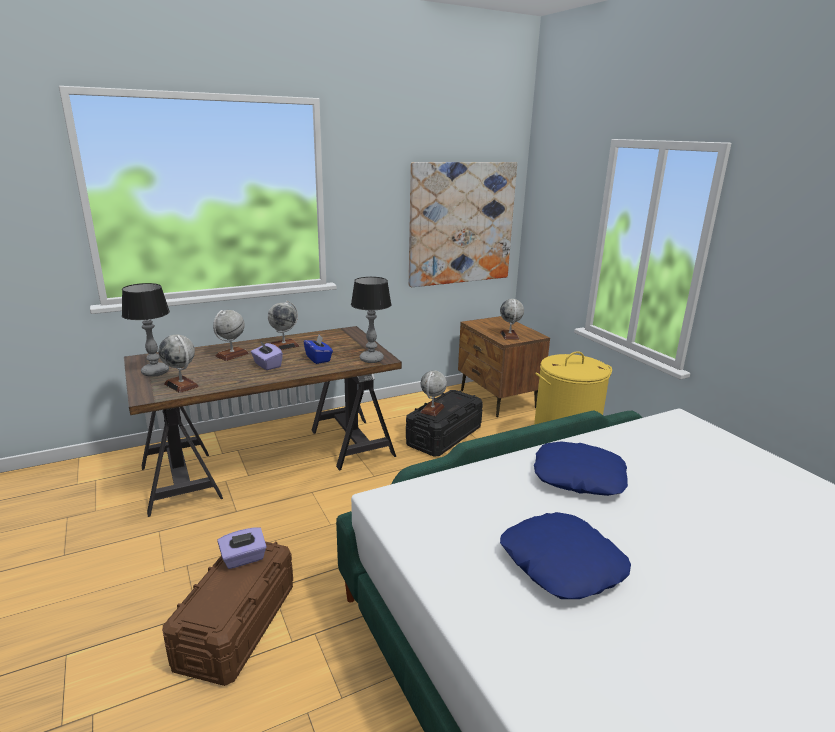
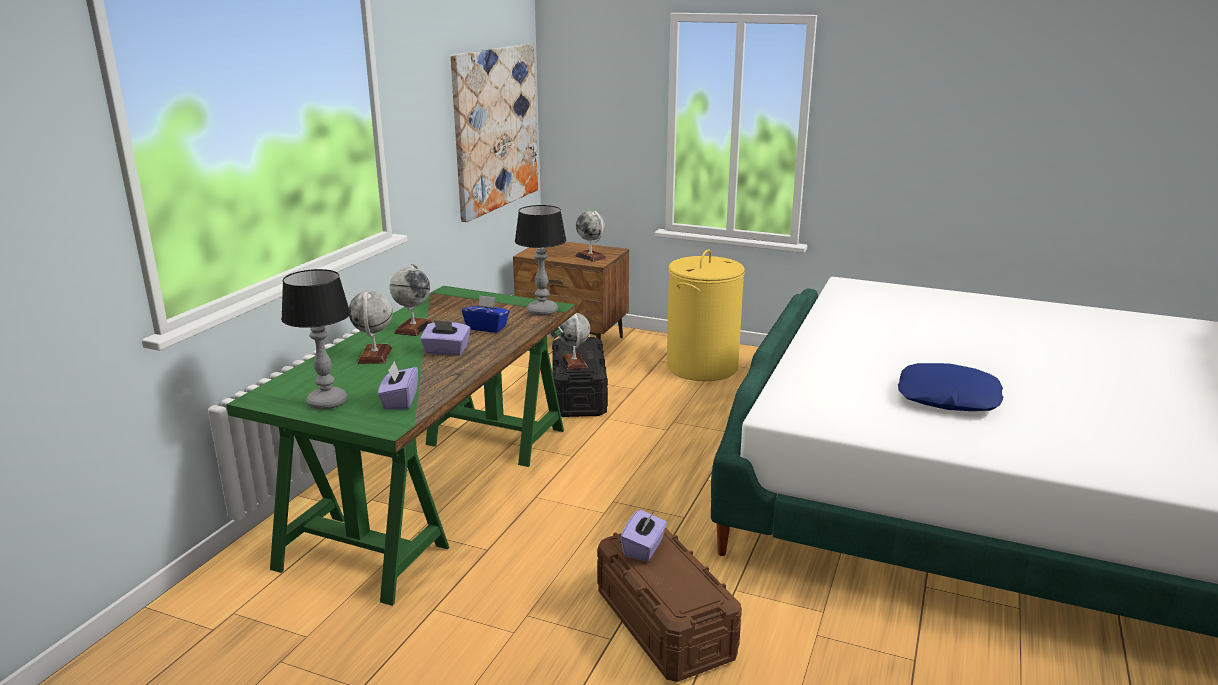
camera: 40 degrees left, 0 degrees up
(181, 385) = (399, 401): globe -> purple tissue box
(271, 460) = (434, 490): brown desk -> green desk
(579, 476) = (860, 345): blue pillow -> none

